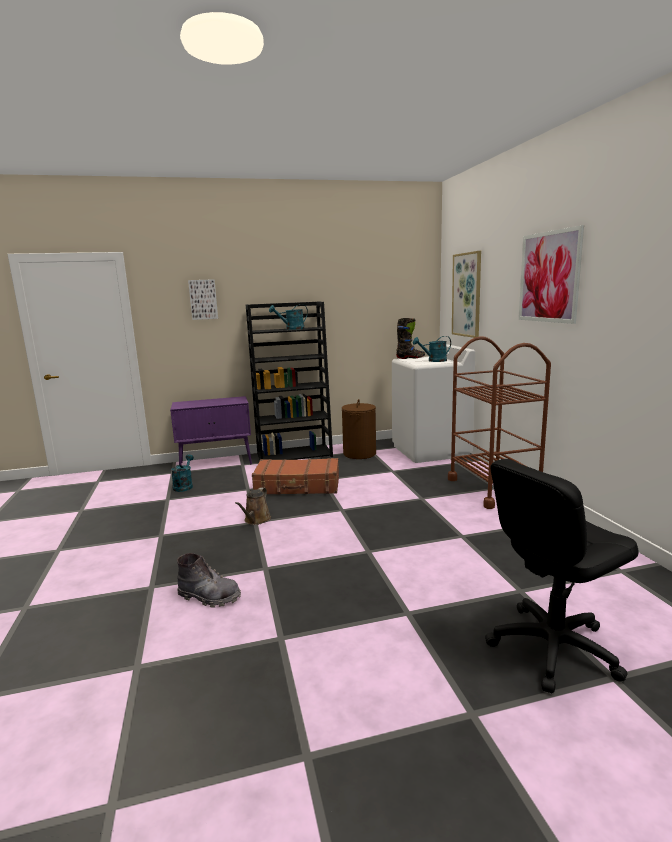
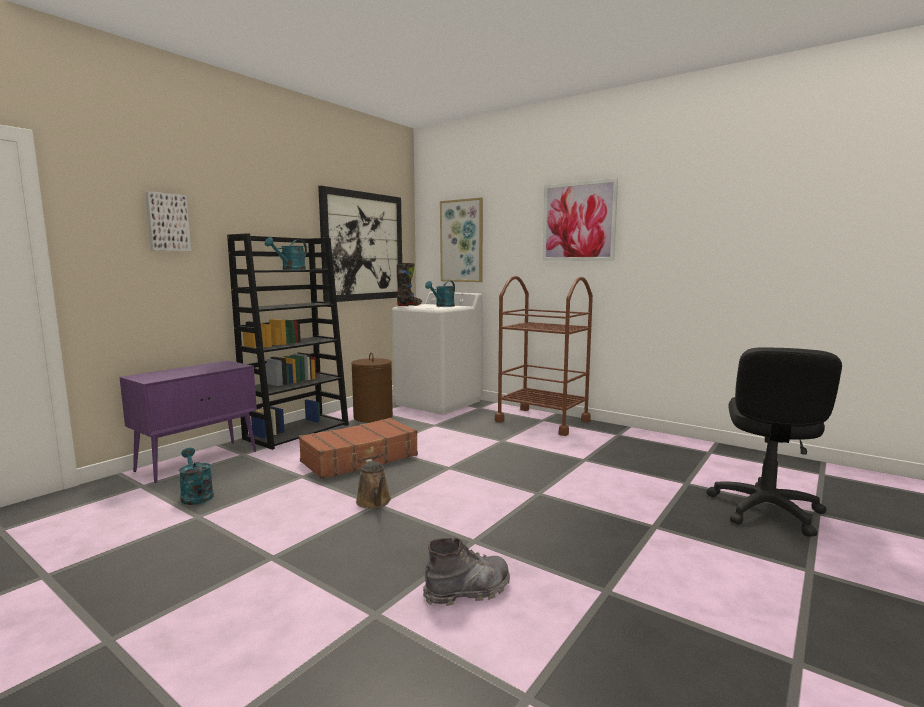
camera: 40 degrees left, 5 degrees down
(375, 303) = (363, 246): none -> picture

